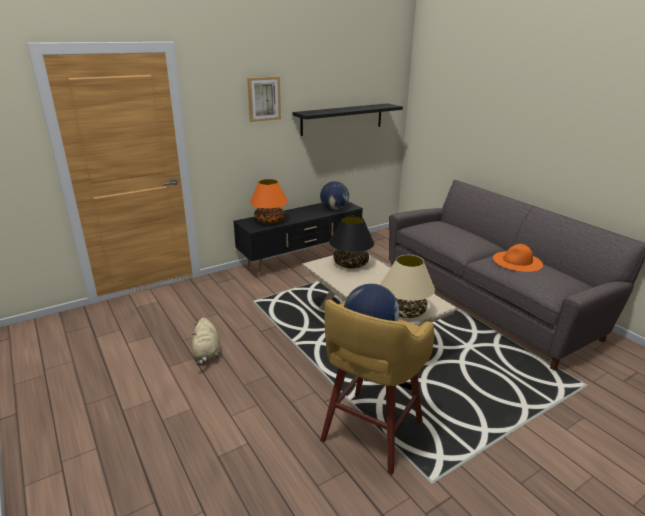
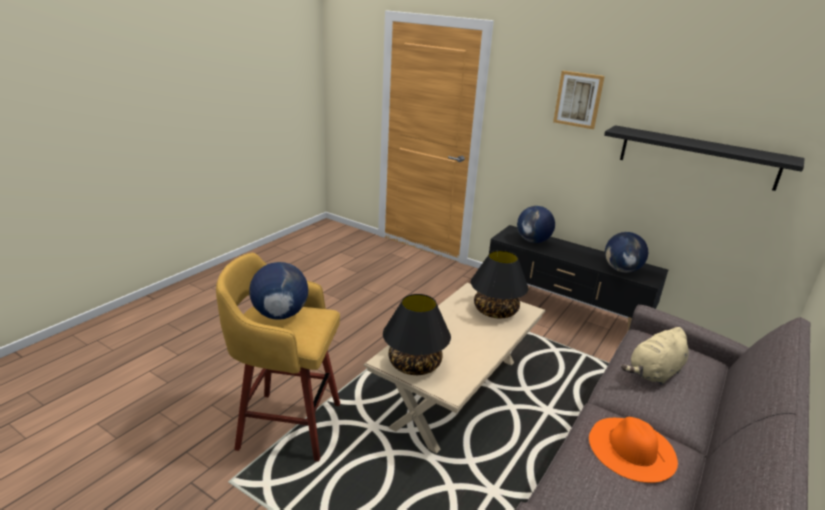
camera: 65 degrees right, 0 degrees up
(207, 354) = (350, 304): beige plush toy -> beige plush toy (654, 373)
(270, 221) = (533, 241): orange table lamp -> globe
(405, 311) = (414, 365): beige table lamp -> black table lamp

